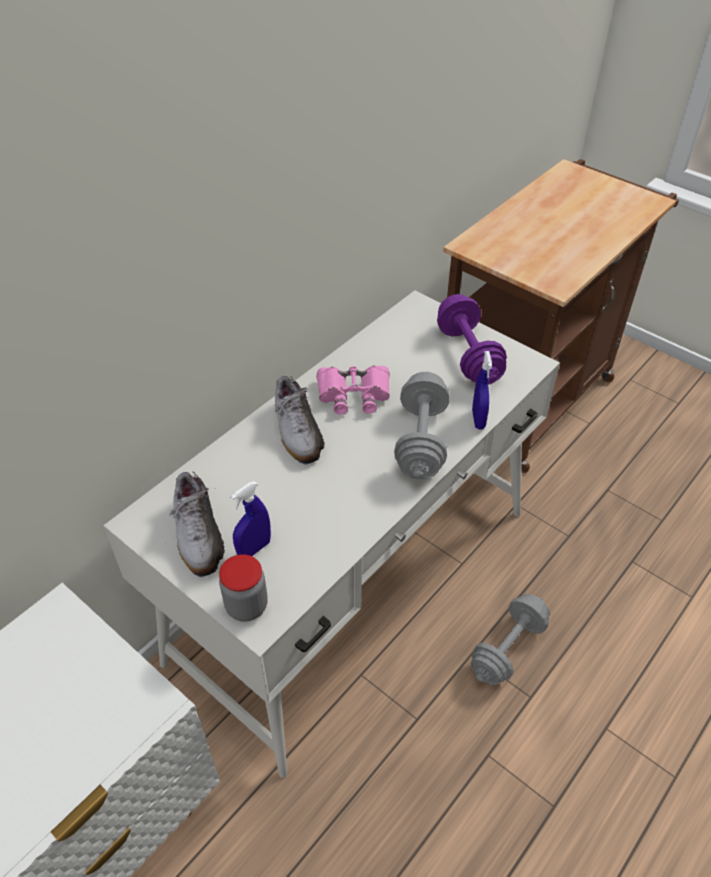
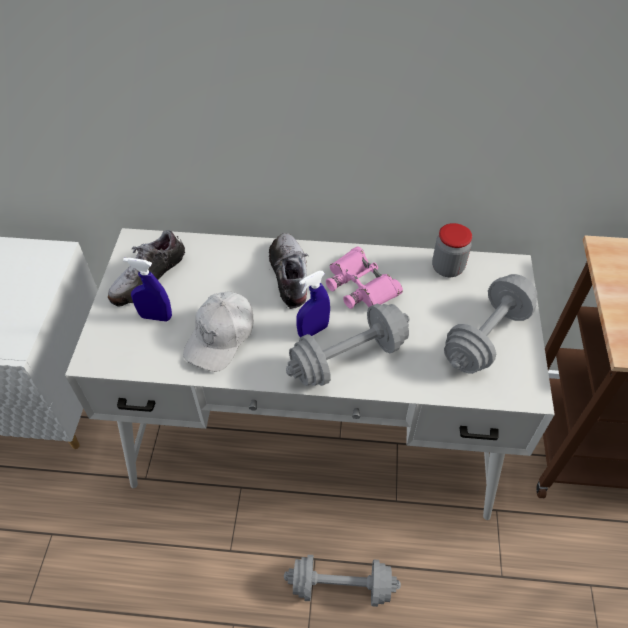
camera: 55 degrees right, 5 degrees up
(246, 606) = (103, 342): jar -> jar (447, 268)
(297, 430) = (290, 274): shoe -> shoe turned 135 degrees clockwise
(324, 511) = (221, 337): none -> white cap
(468, 355) = (486, 337): purple dumbbell -> grey dumbbell
(478, 419) = (411, 386): blue spray bottle -> blue spray bottle (313, 331)

